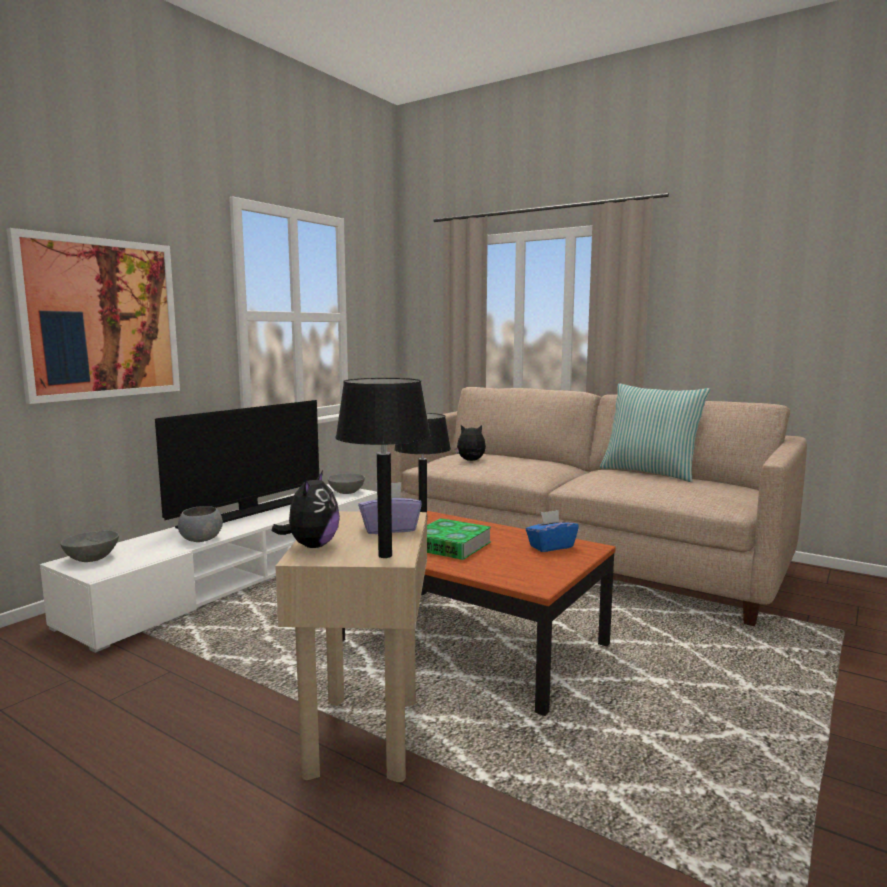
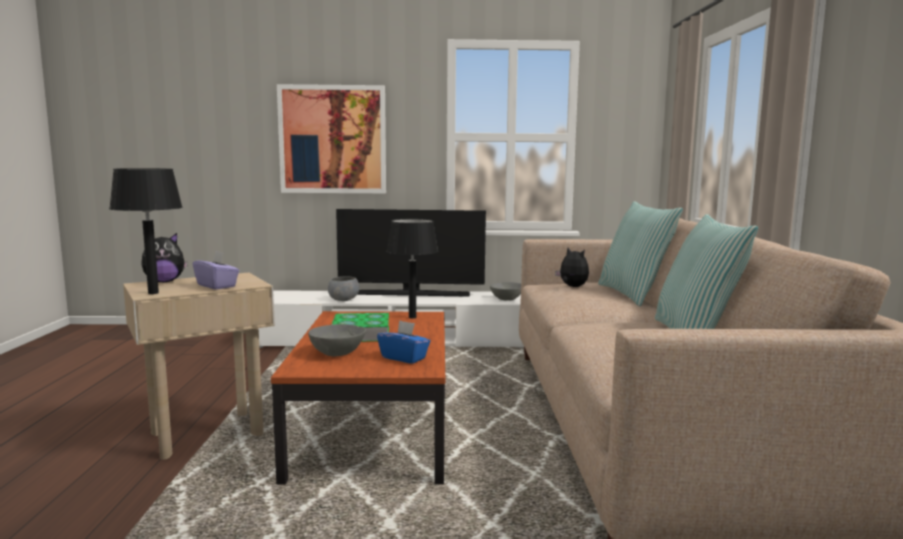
camera: 55 degrees right, 0 degrees up
(92, 558) = (284, 294): grey bowl -> grey bowl (337, 353)
(522, 457) = (633, 294): none -> pillow

